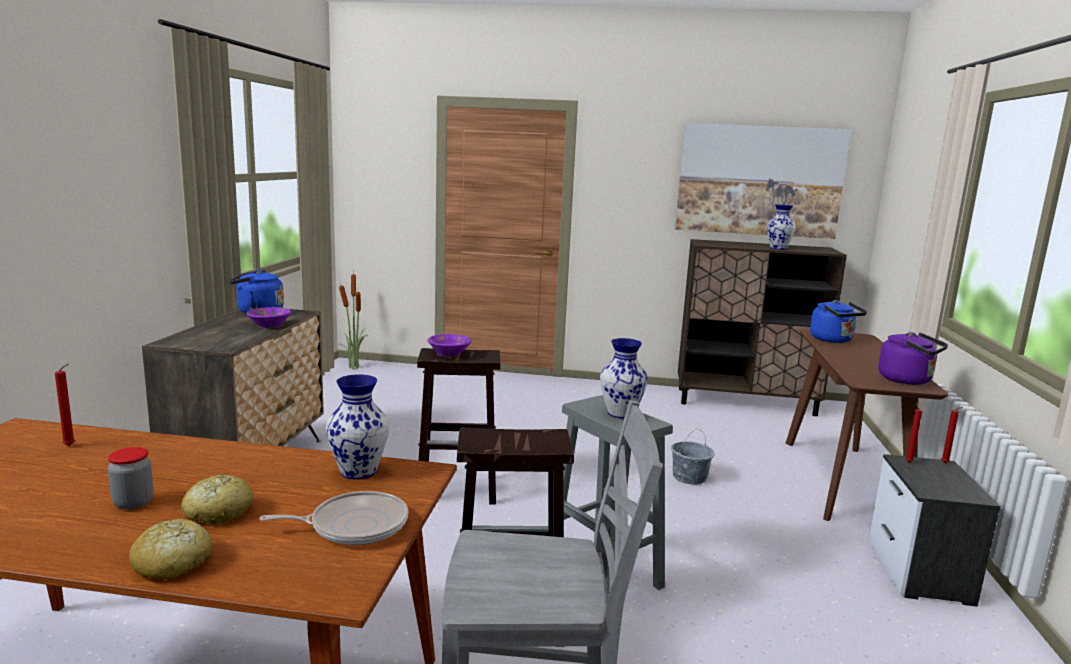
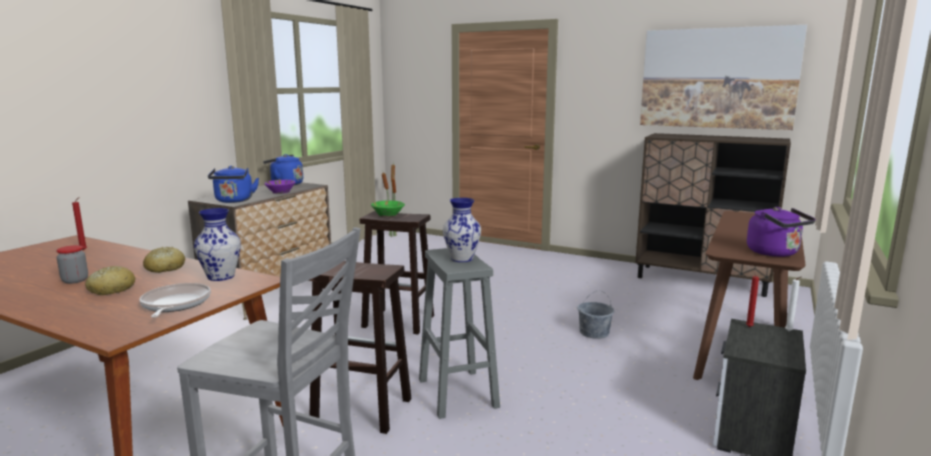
camera: 20 degrees right, 0 degrees up
(172, 563) = (52, 311): bread -> bread (165, 268)
(354, 525) = (175, 304): frying pan -> frying pan turned 105 degrees counterclockwise
(449, 354) = (388, 215): purple bowl -> green bowl
(778, 248) = (726, 139): vase -> none
(833, 340) = (746, 220): blue kettle -> blue kettle (234, 201)
(946, 463) = (789, 331): red candle -> white candle

